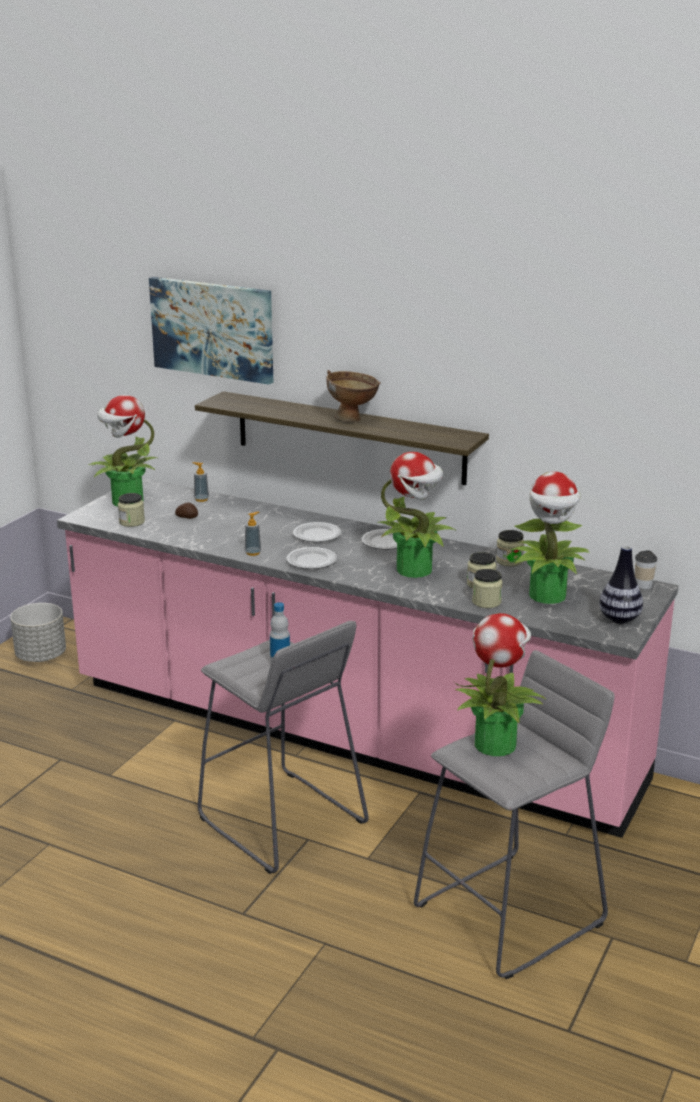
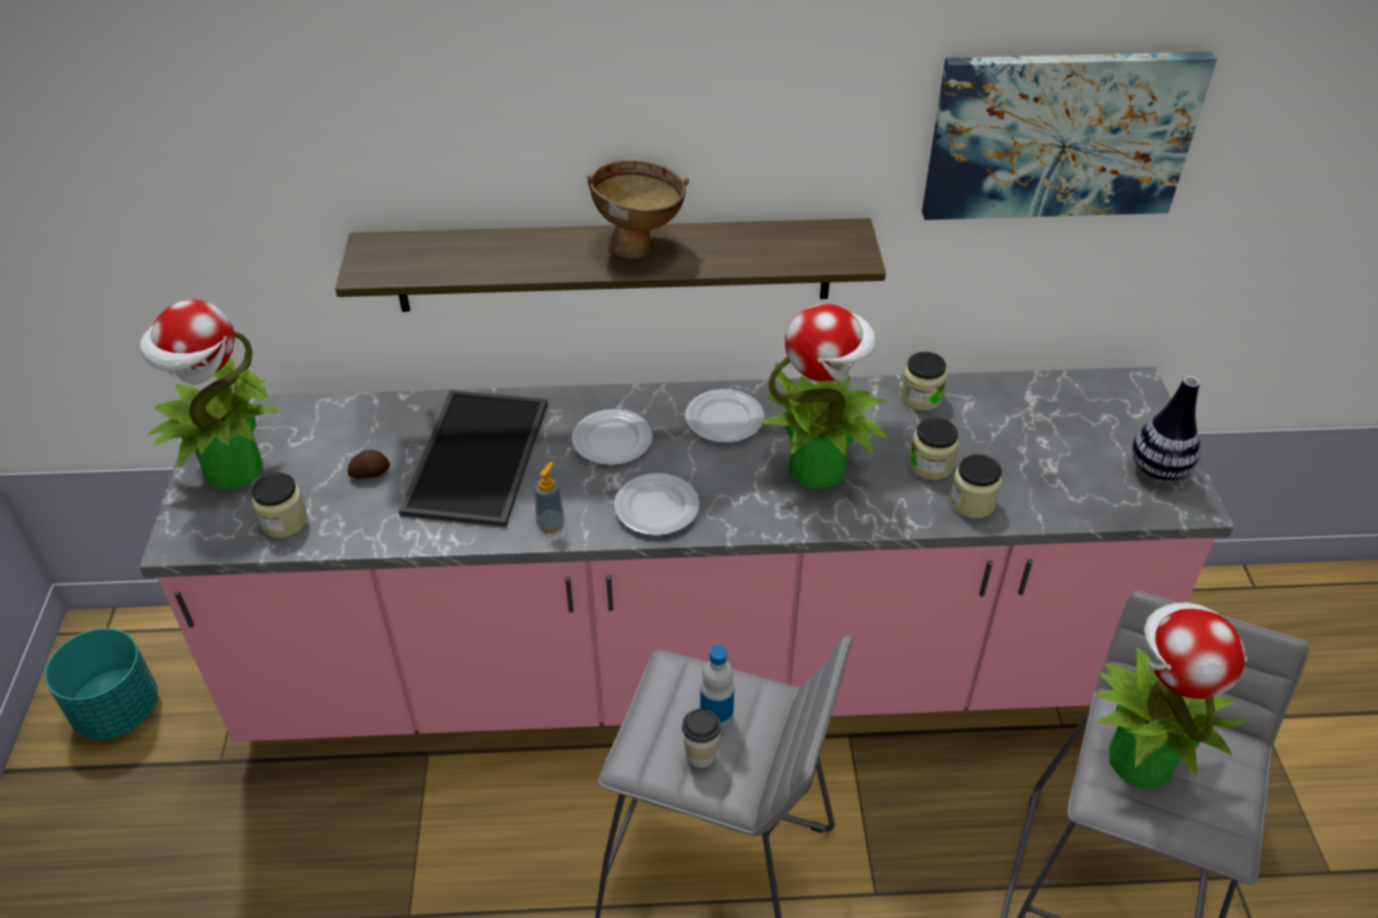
camera: 30 degrees left, 20 degrees up
(41, 656) = (118, 710): grey planter -> turquoise planter
(201, 499) = (358, 418): soap dispenser -> none
(213, 329) = (309, 129): picture -> picture (1060, 135)
(243, 525) = (479, 458): none -> tray
(548, 596) = (1034, 455): potted plant -> none
(643, 585) = (1120, 385): cup -> cup (700, 755)

